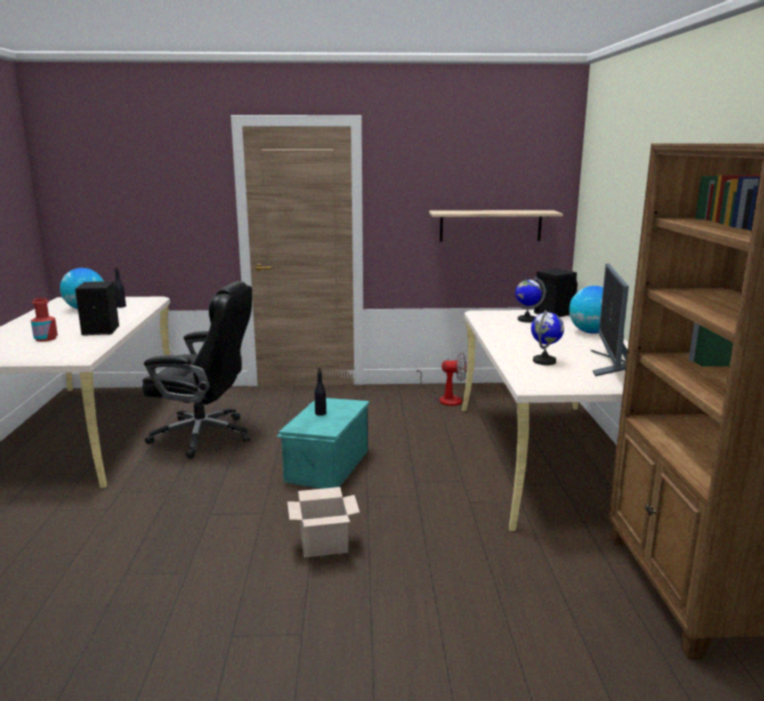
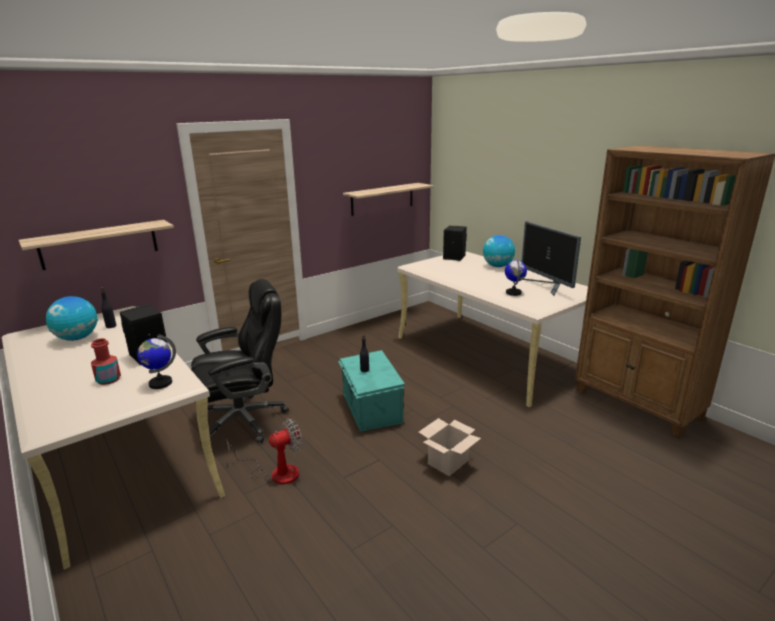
camera: 35 degrees left, 5 degrees up
(145, 229) = (99, 244): none -> shelf
(444, 398) = (377, 333): fan -> fan (276, 472)
(526, 320) = (448, 265): globe -> globe (160, 383)

